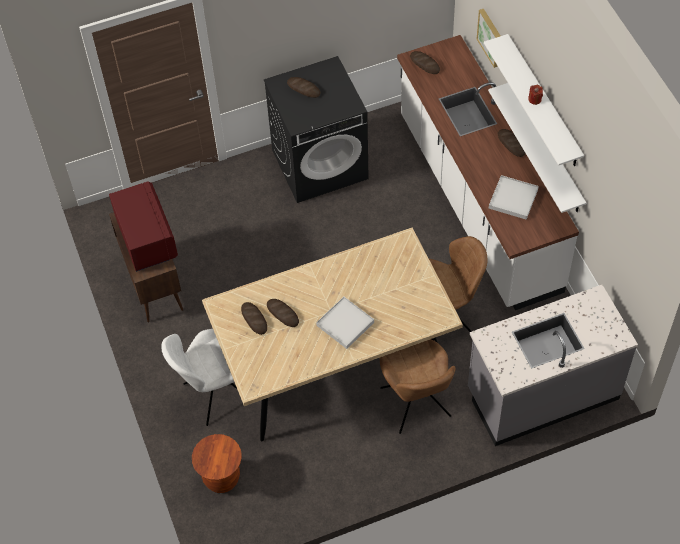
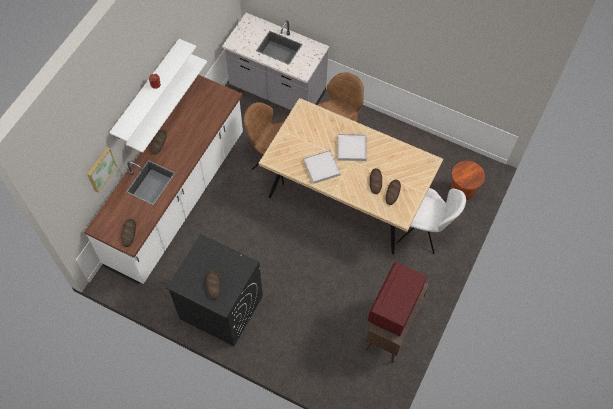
camera: 135 degrees left, 5 degrees up
(513, 198) = (200, 116): white tray -> white tray (321, 167)

